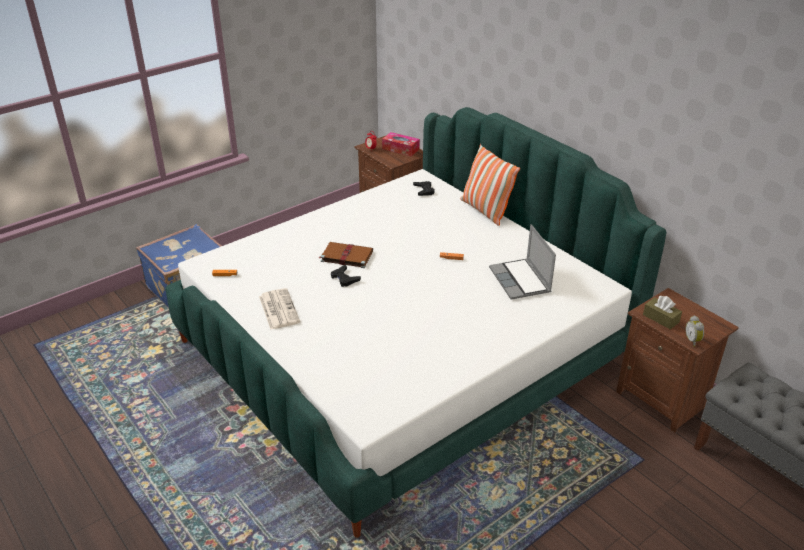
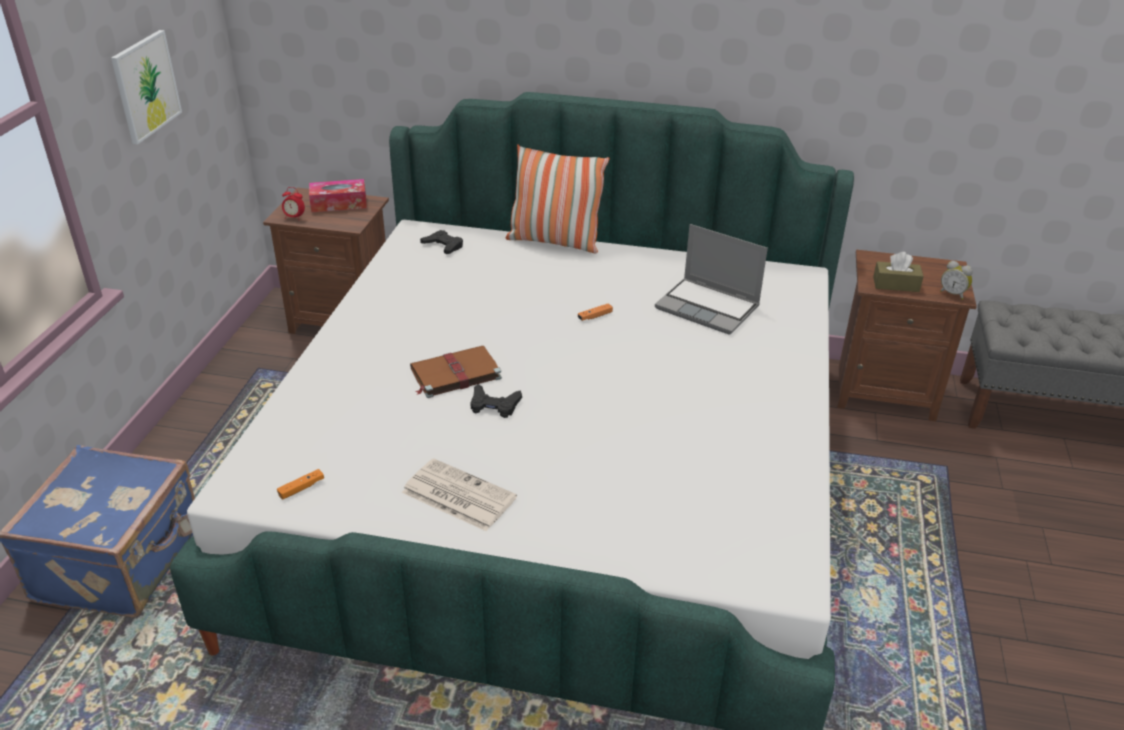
camera: 40 degrees left, 0 degrees up
(299, 56) = (146, 86): none -> picture

